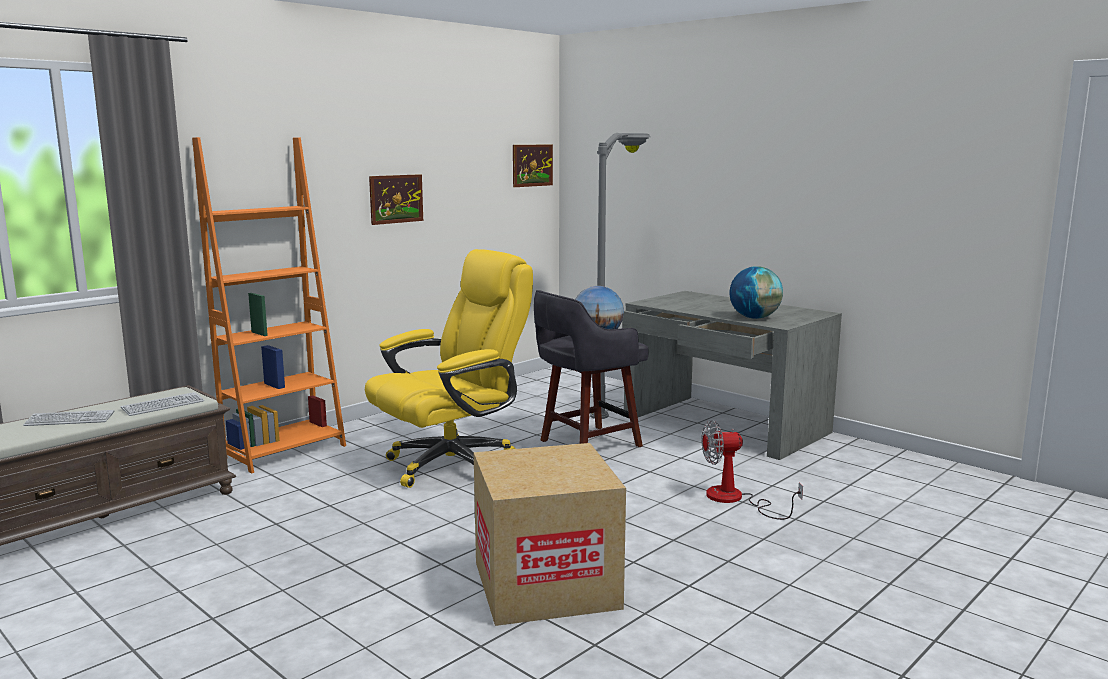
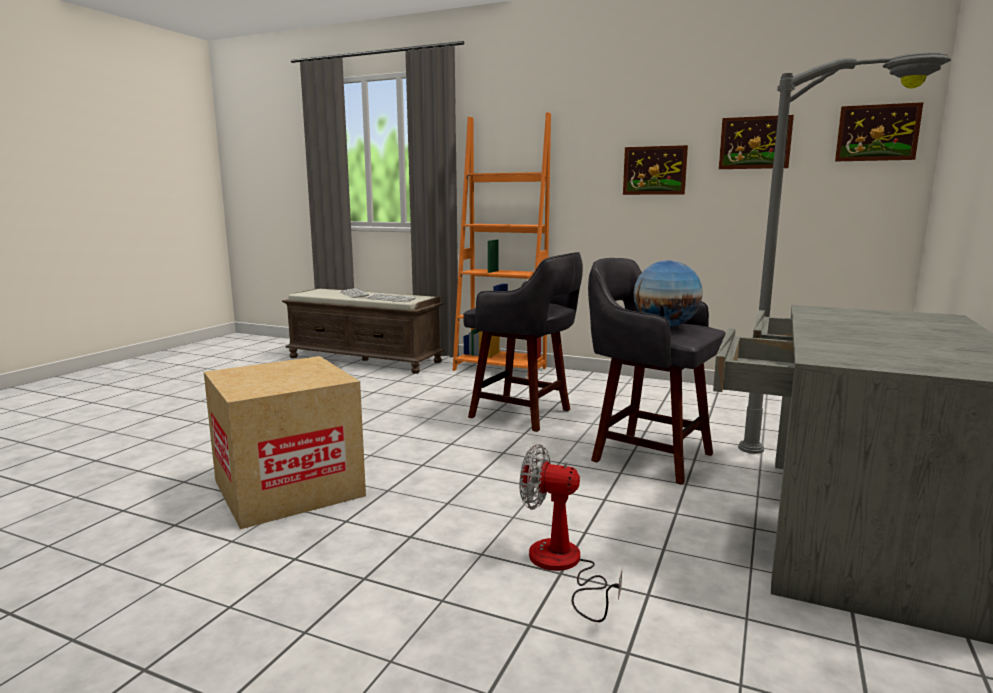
camera: 70 degrees right, 0 degrees up
(452, 465) = (524, 415): yellow office chair -> grey stool
(466, 172) = (755, 143): none -> picture
(735, 499) = (563, 567): fan -> fan turned 45 degrees counterclockwise
(754, 318) = (847, 346): globe -> none

